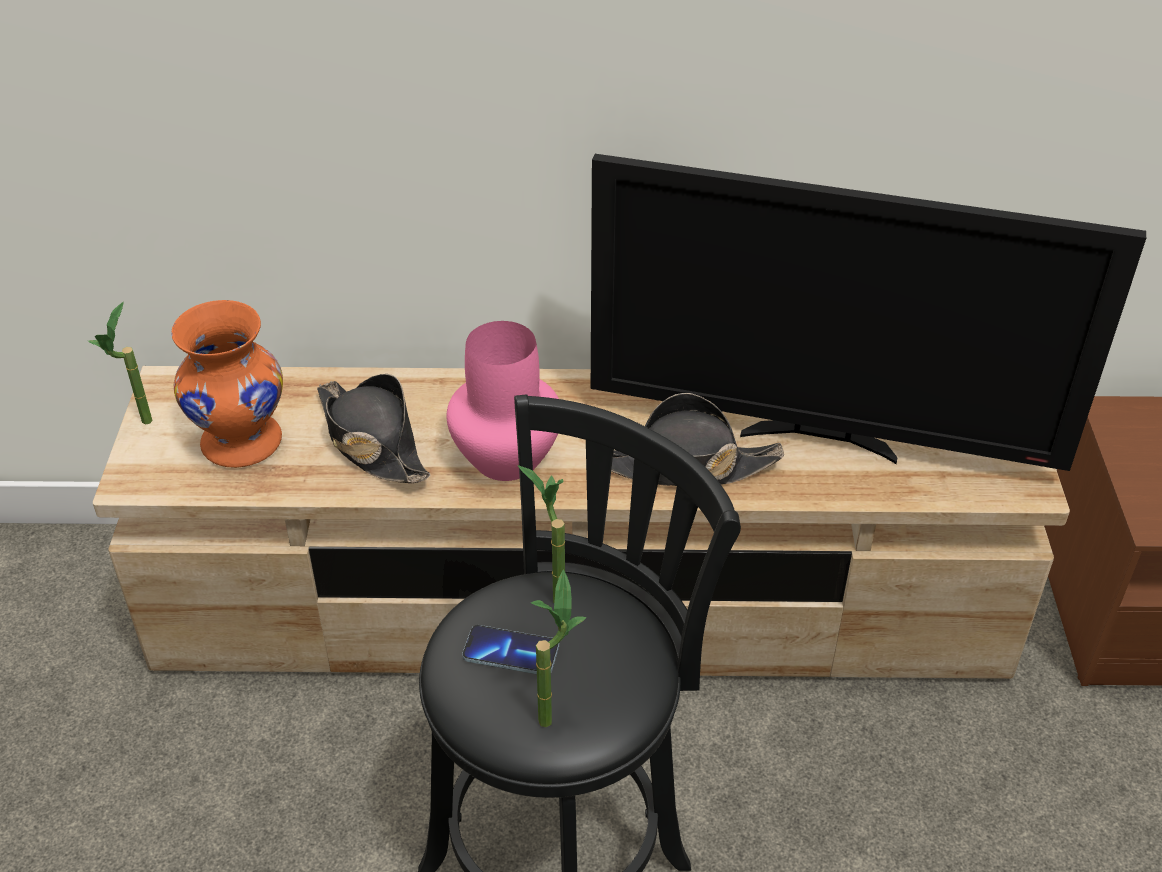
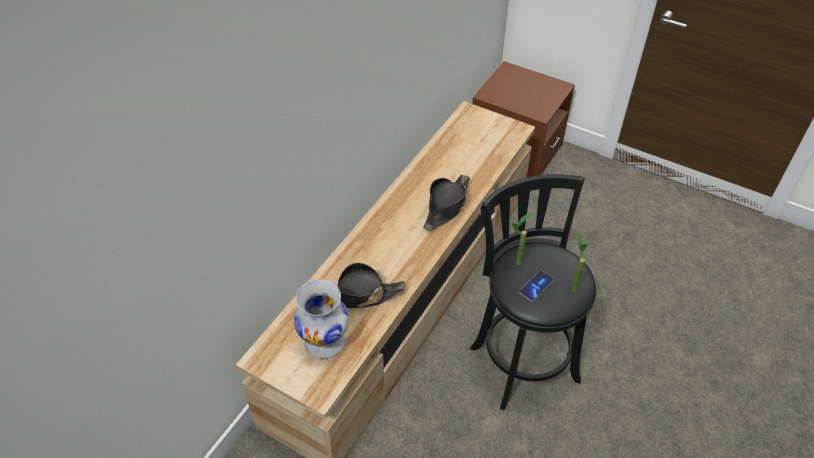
camera: 60 degrees left, 5 degrees up
(139, 427) = (283, 379): potted plant -> none
(240, 441) = (324, 342): orange vase -> white vase
(505, 457) = (403, 256): pink vase -> none
(821, 438) = (459, 164): television -> none

